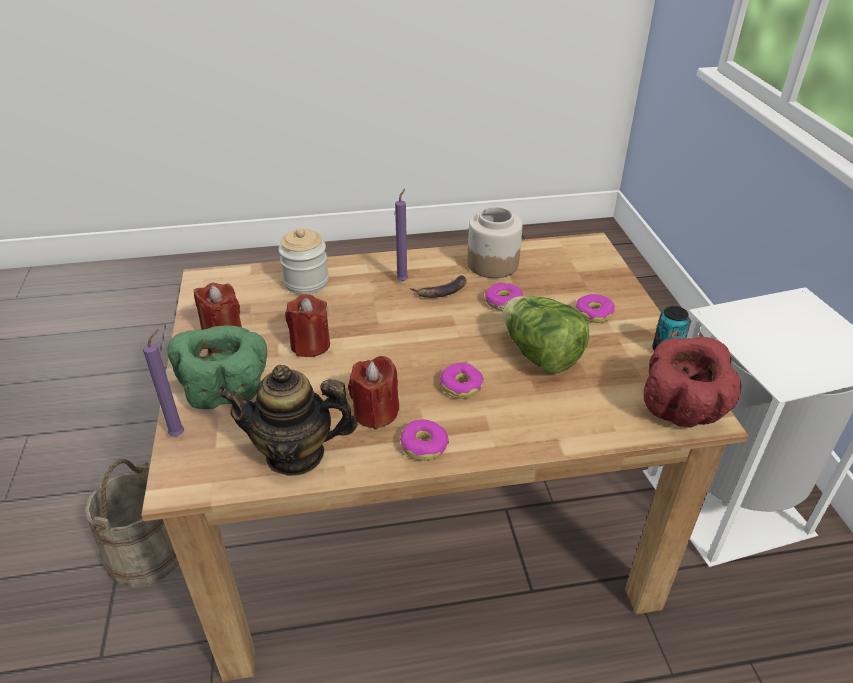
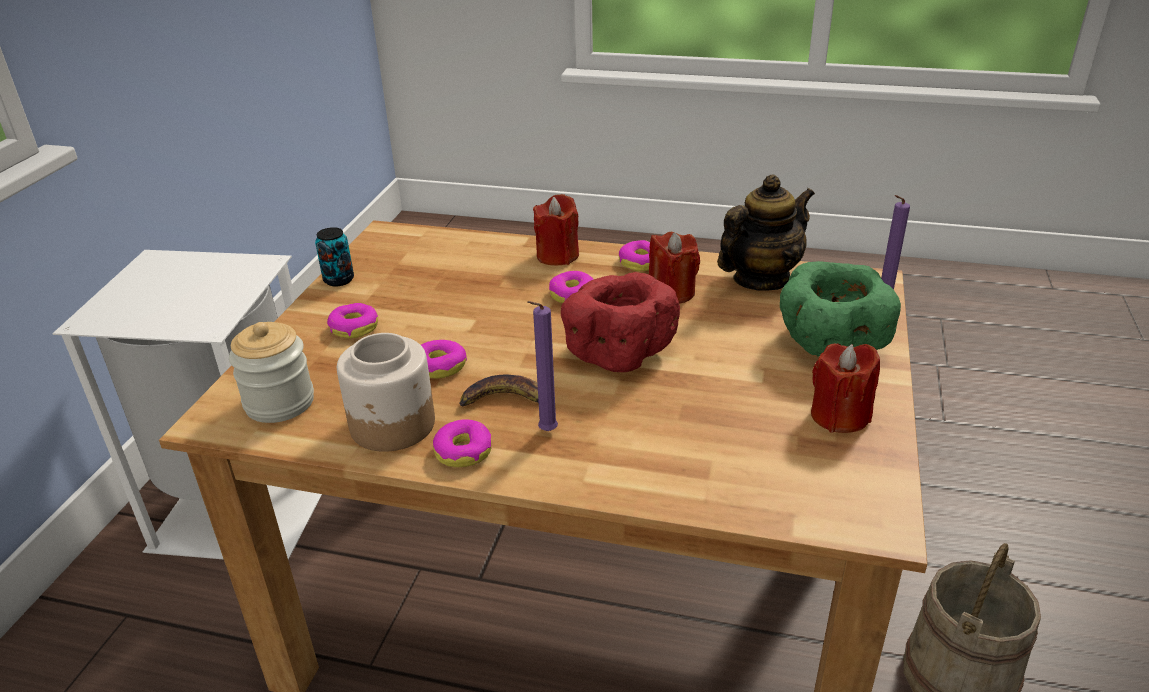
camera: 155 degrees left, 5 degrees down
(295, 454) = (760, 279): teapot -> teapot turned 60 degrees counterclockwise
(306, 282) = (698, 468): jar -> jar (279, 403)
(310, 345) = (719, 370): red candle -> red candle (557, 255)
(440, 261) = (463, 451): none -> donut
(539, 355) = (466, 302): lettuce -> none
(683, 408) = (395, 241): red bowl -> red bowl (618, 351)

